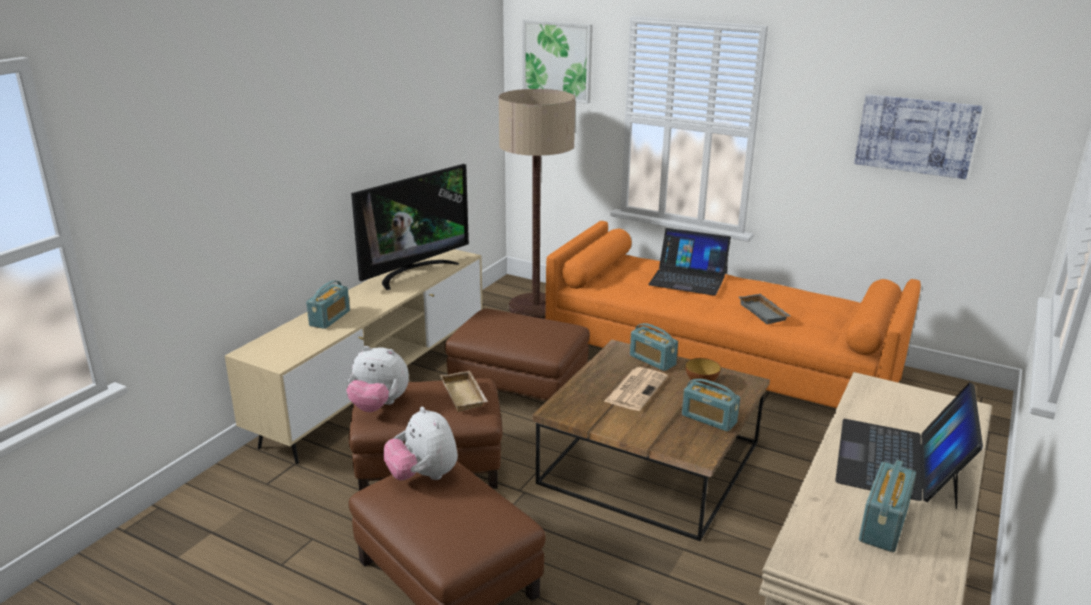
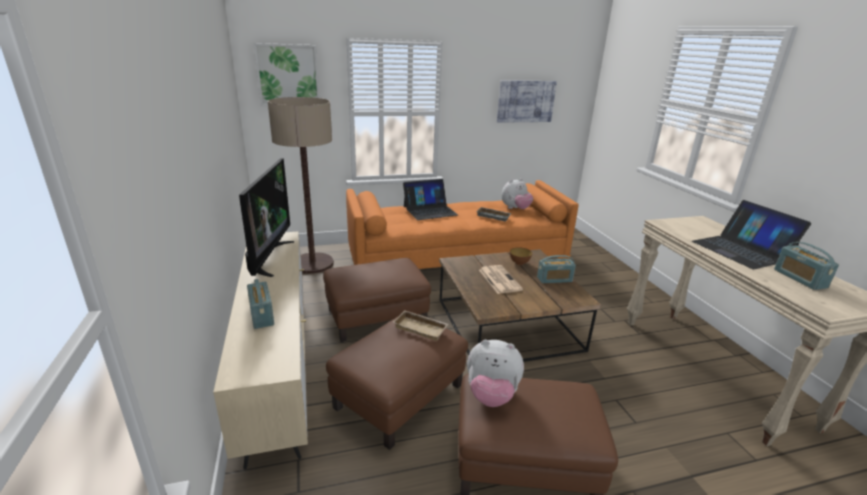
camera: 45 degrees left, 0 degrees up
(378, 406) = (378, 366): plush toy -> plush toy (515, 209)
(652, 360) = (478, 261): radio -> none

